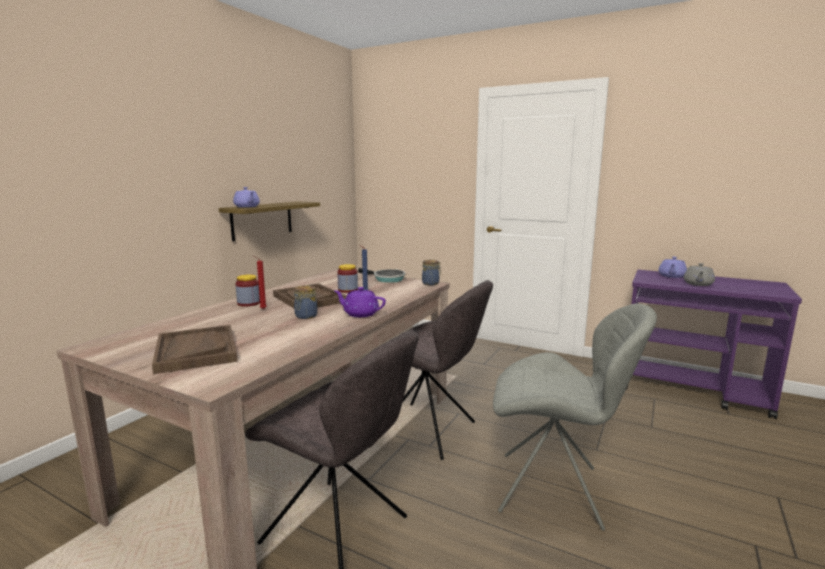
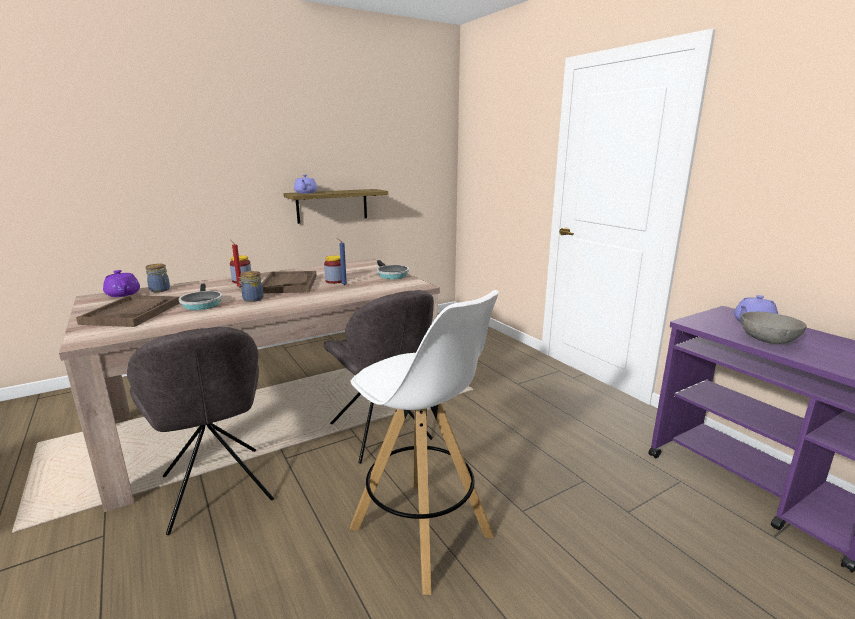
camera: 30 degrees right, 5 degrees up
(259, 329) = (201, 304): none -> frying pan
(360, 314) = (293, 305): purple teapot -> purple teapot (123, 294)
(431, 283) = (420, 285): jar -> jar (160, 290)
(554, 490) = (422, 532): grey chair -> white stool
(698, 284) = (768, 341): grey teapot -> grey bowl

